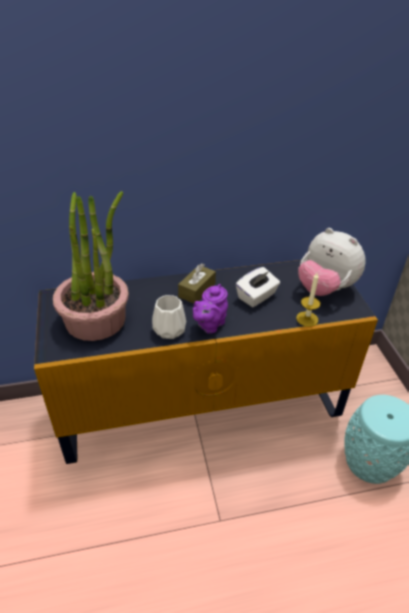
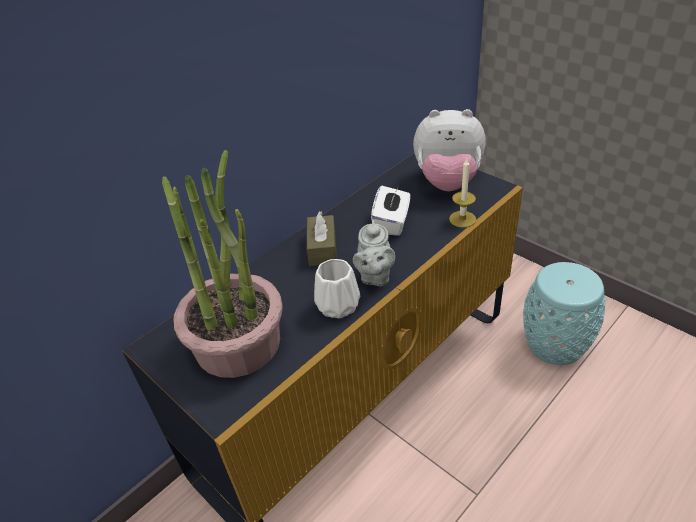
camera: 30 degrees left, 0 degrees up
(209, 325) = (375, 276): purple teapot -> grey teapot

